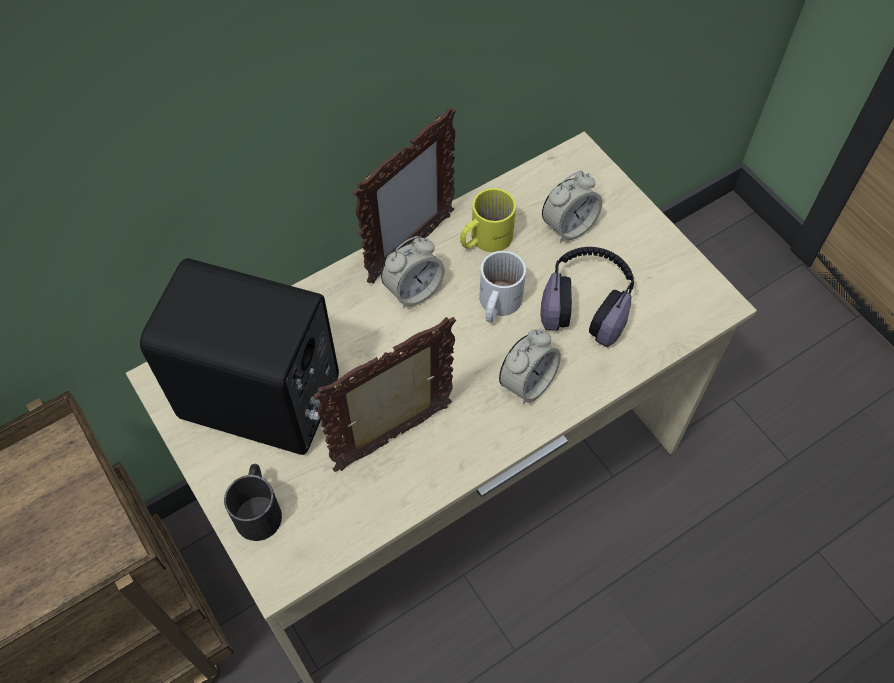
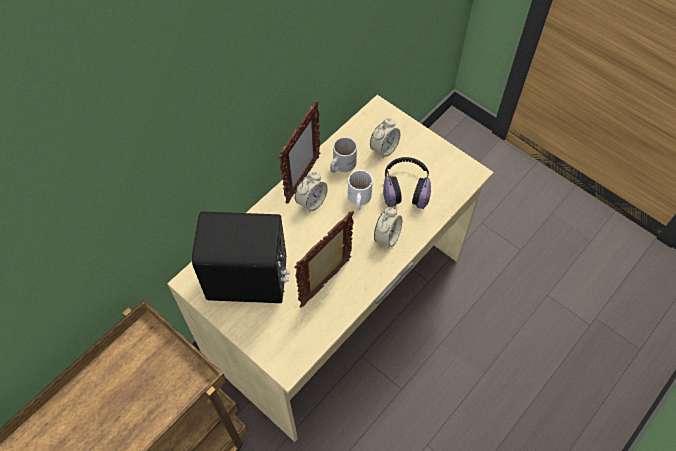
camera: 15 degrees left, 0 degrees up
(259, 508) = (266, 336): black mug -> none
(484, 238) = (341, 165): yellow mug -> white mug

